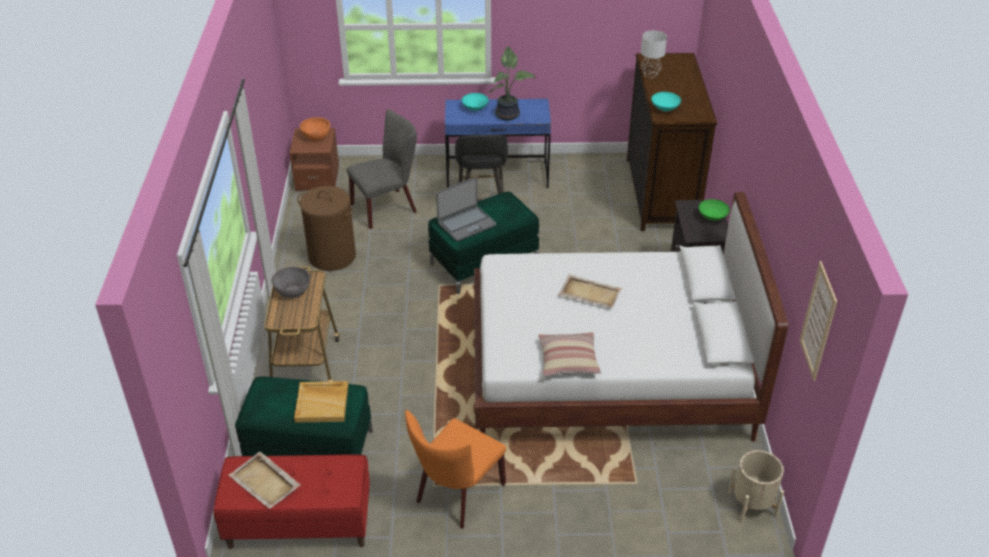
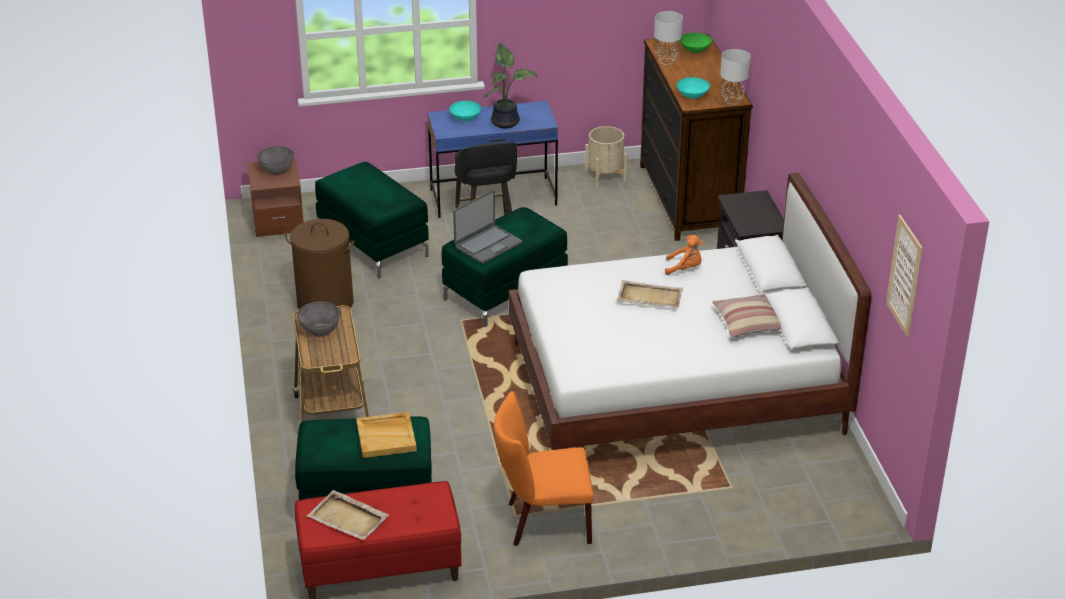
camera: 10 degrees left, 5 degrees down
(316, 137) = (277, 169): orange bowl -> grey bowl
(388, 207) = (374, 244): grey chair -> green ottoman
(456, 496) = (543, 522): orange chair -> orange chair turned 60 degrees clockwise
(568, 360) = (644, 362): pillow -> pillow (748, 322)
(629, 268) = (685, 268): none -> orange plush toy
(699, 117) = (732, 101): none -> grey table lamp
(712, 217) = (762, 208): green bowl -> green bowl (695, 50)
(752, 504) = (856, 492): beige planter -> beige planter (605, 176)

